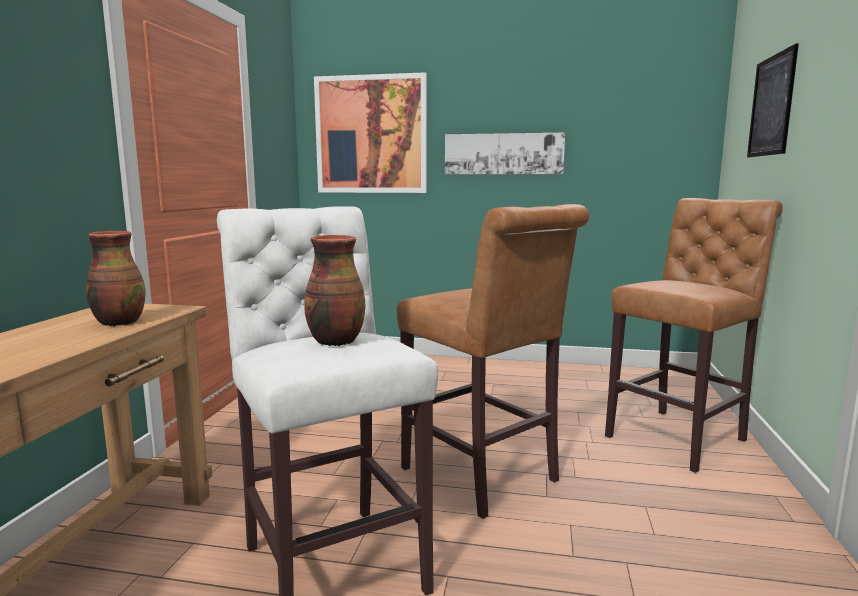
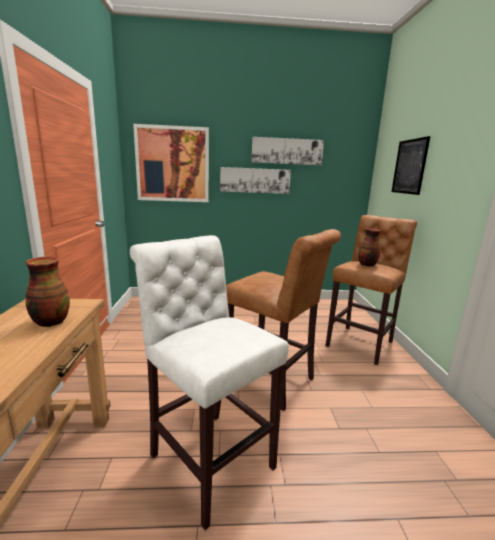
camera: 15 degrees left, 5 degrees up
(334, 341) = (222, 332): vase -> vase (366, 264)
(558, 101) = (287, 151): none -> picture

